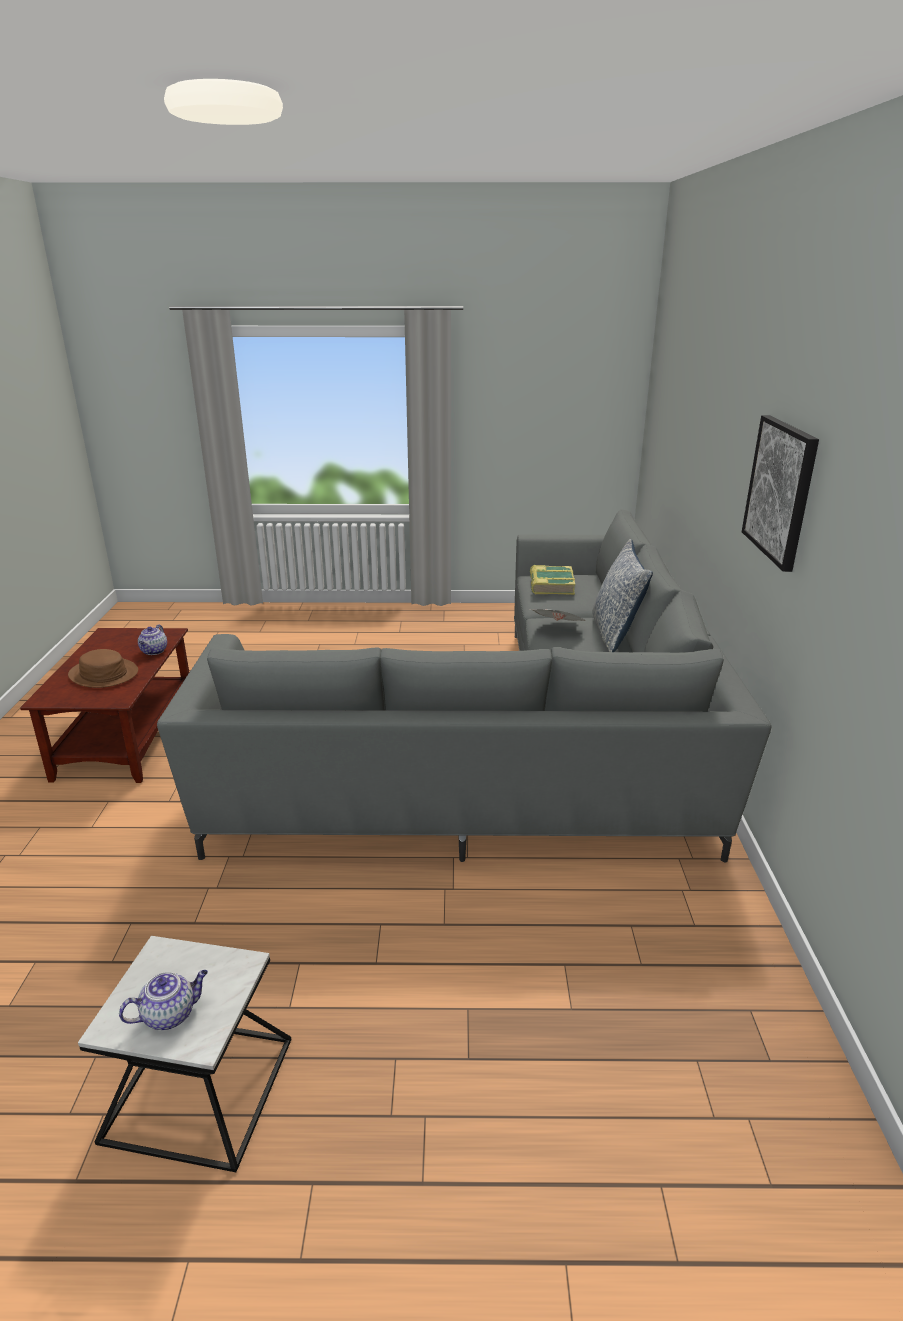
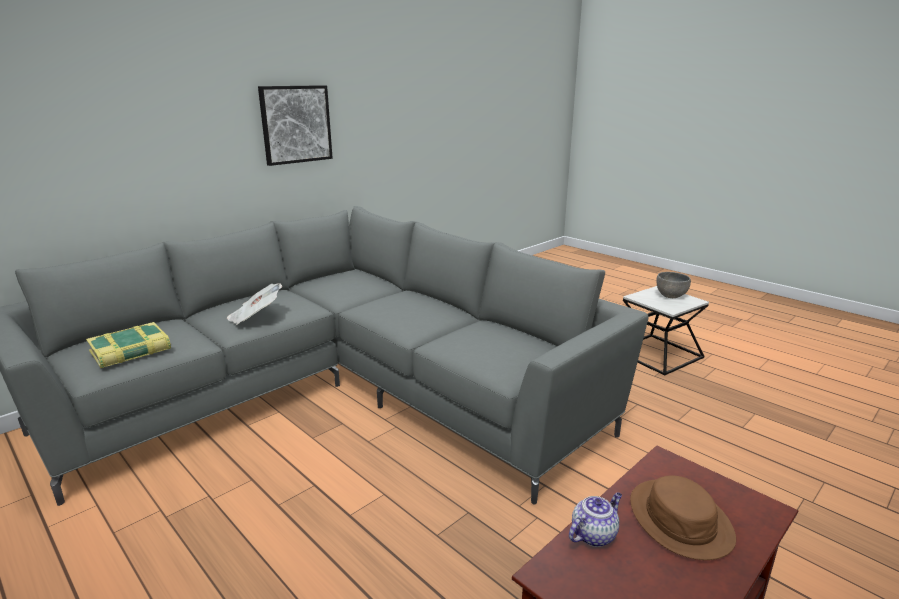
camera: 135 degrees left, 5 degrees down
(170, 1014) = (670, 296): teapot -> grey bowl
(616, 634) = (241, 301): pillow -> none

